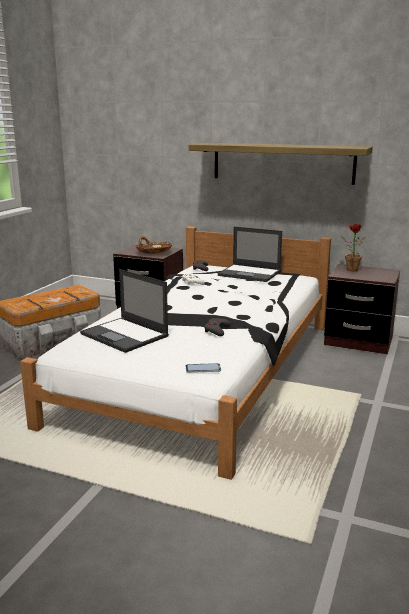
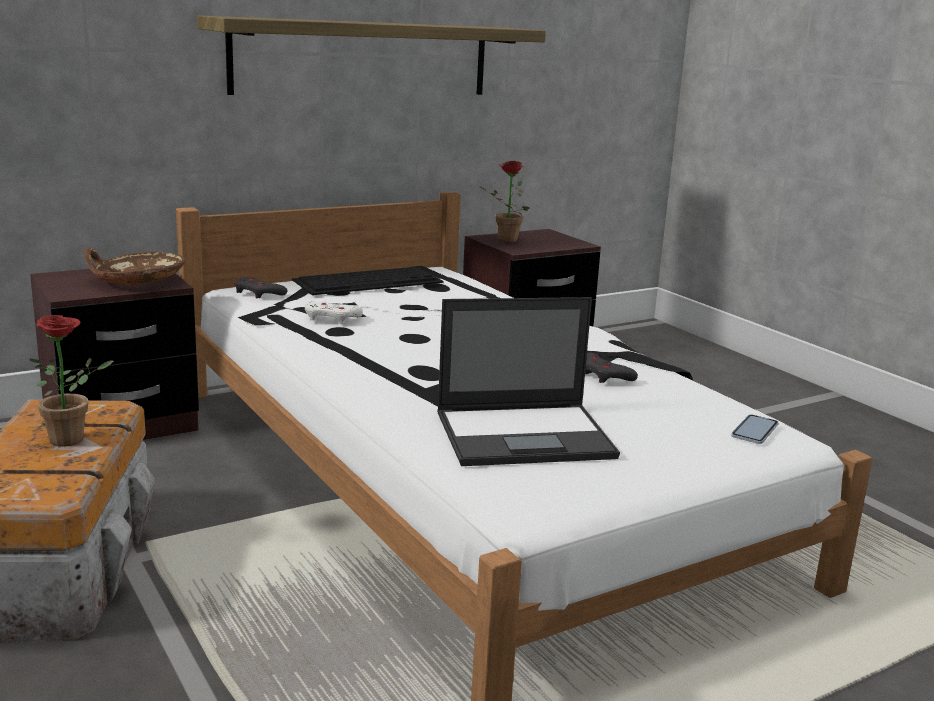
camera: 55 degrees left, 0 degrees up
(58, 297) = (74, 439): none -> potted plant
(250, 273) = (369, 281): laptop -> keyboard

